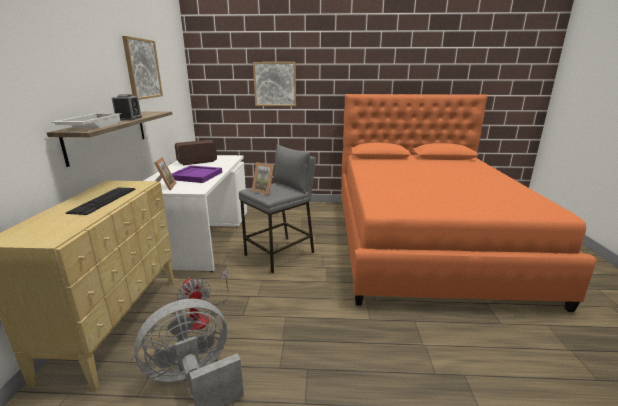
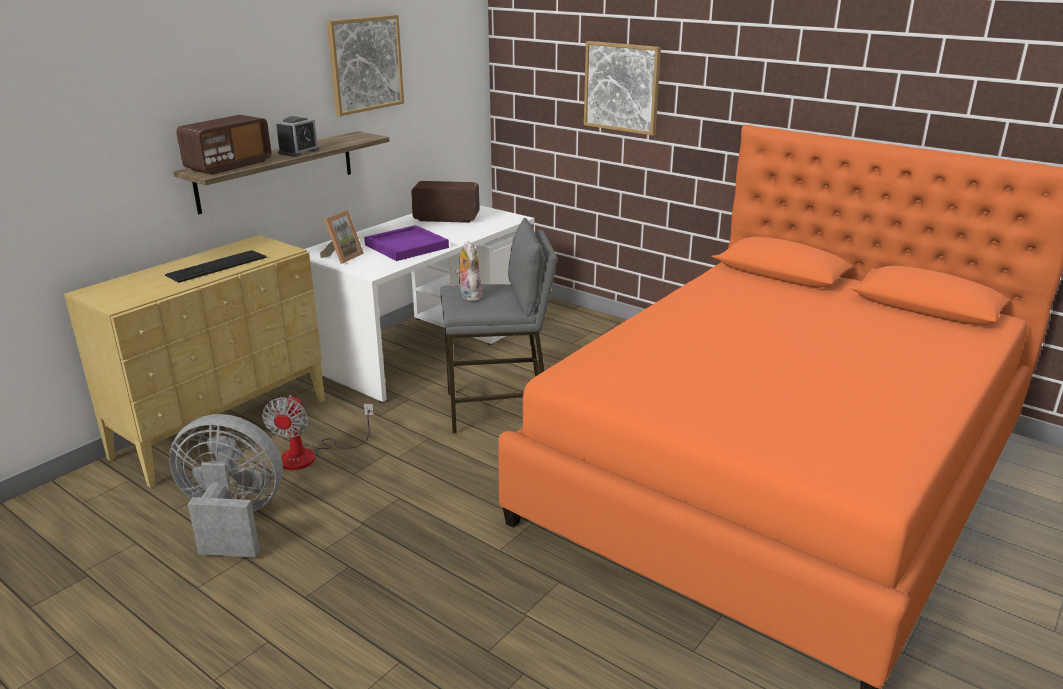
camera: 35 degrees right, 5 degrees up
(91, 126) = (228, 165): white tray -> radio
(265, 191) = (469, 296): picture frame -> plush toy

